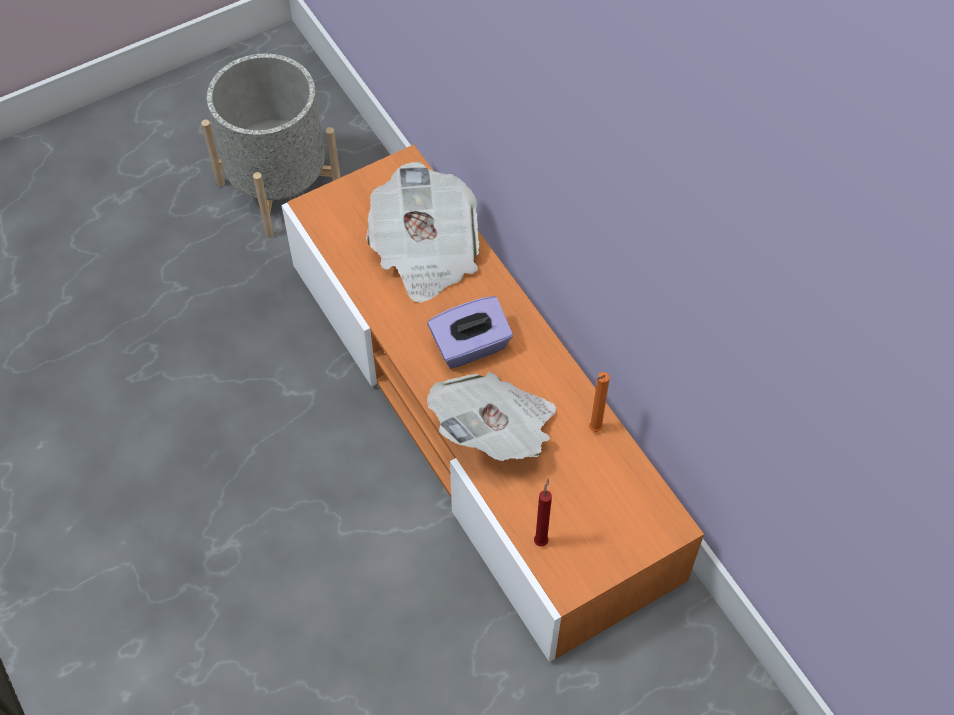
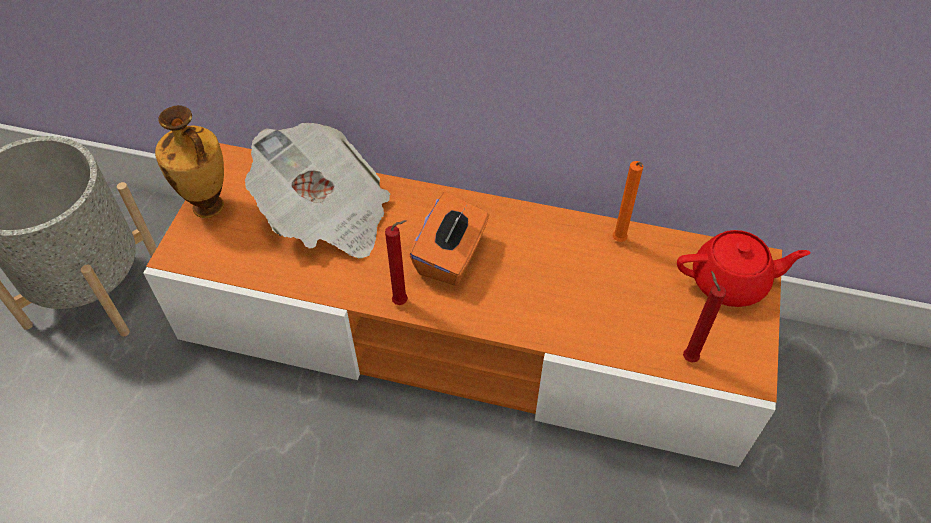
camera: 45 degrees left, 5 degrees down
(360, 189) = (209, 208): none -> vase
(407, 351) = (402, 302): none -> red candle
(470, 346) = (451, 256): purple tissue box -> orange tissue box
(496, 431) = (550, 304): newspaper -> none
(634, 522) = (730, 282): none -> red teapot

